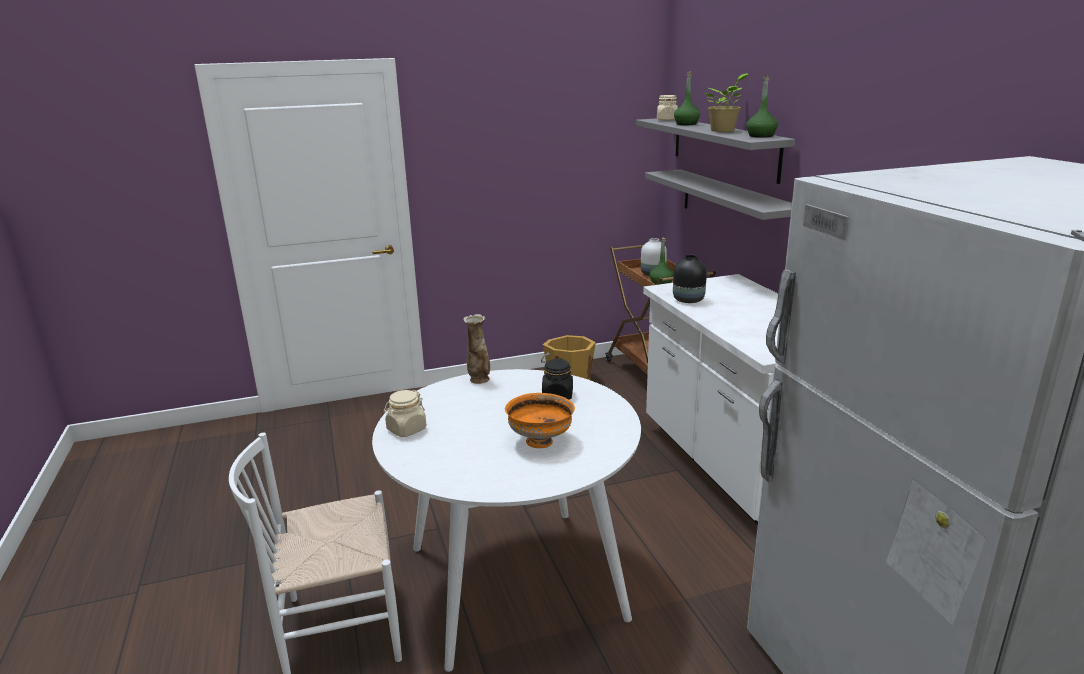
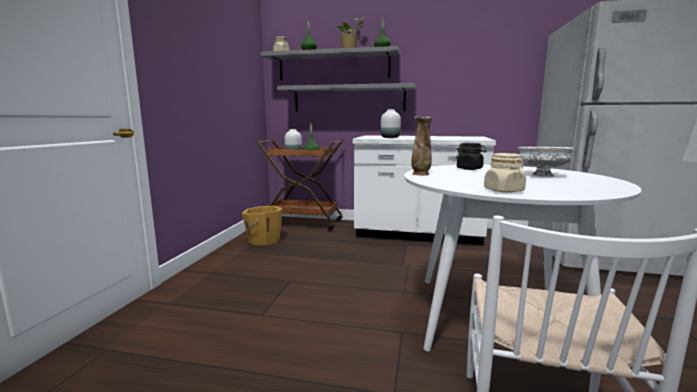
camera: 60 degrees left, 10 degrees down
(540, 441) = (541, 175): orange bowl -> white bowl
(687, 300) = (390, 138): black vase -> white vase

